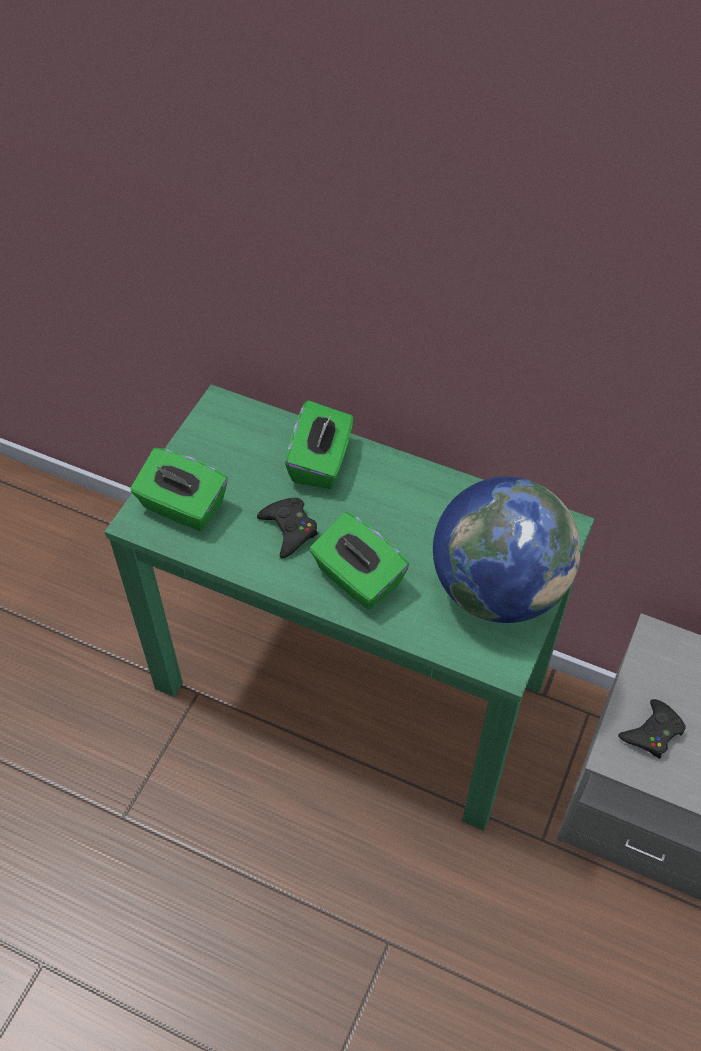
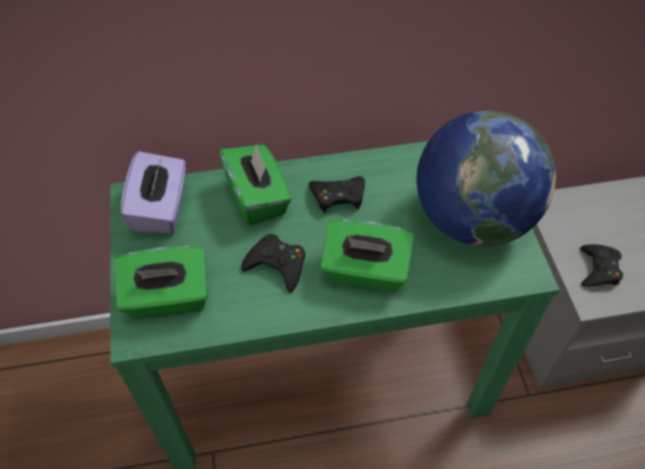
camera: 35 degrees left, 0 degrees up
(234, 428) = (161, 209): none -> purple tissue box
(392, 499) = (338, 196): none -> black game controller

